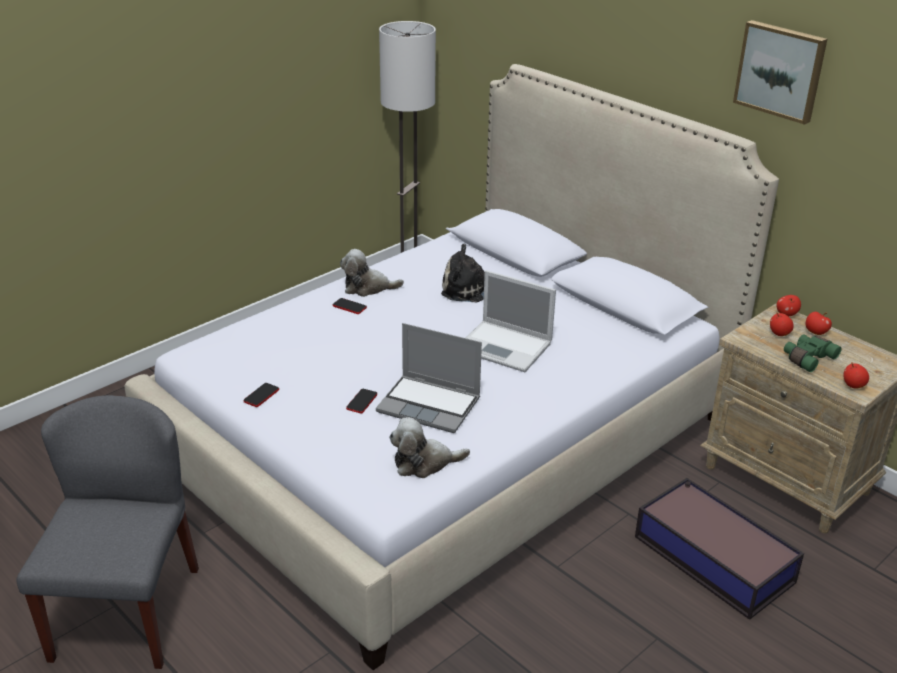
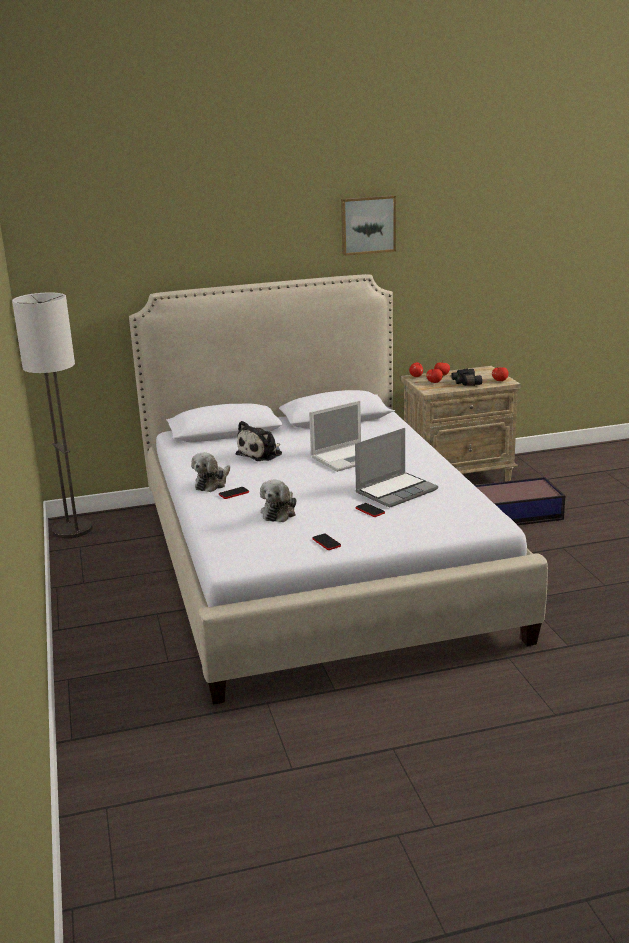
camera: 60 degrees left, 10 degrees down
(126, 612) = (405, 743): grey chair -> none
(424, 463) = (461, 504): plush toy -> plush toy (279, 512)
(807, 358) = (465, 382): green binoculars -> black binoculars

